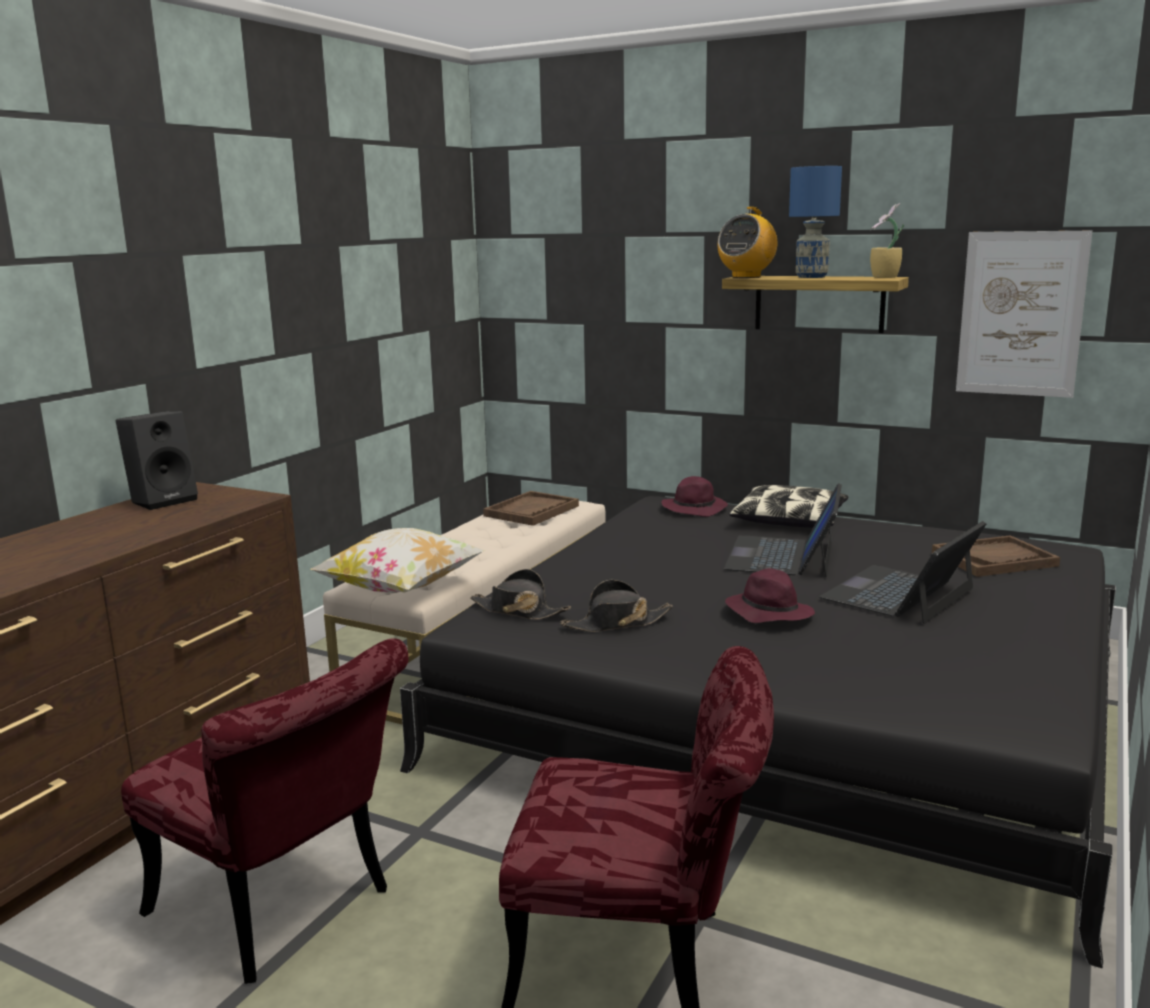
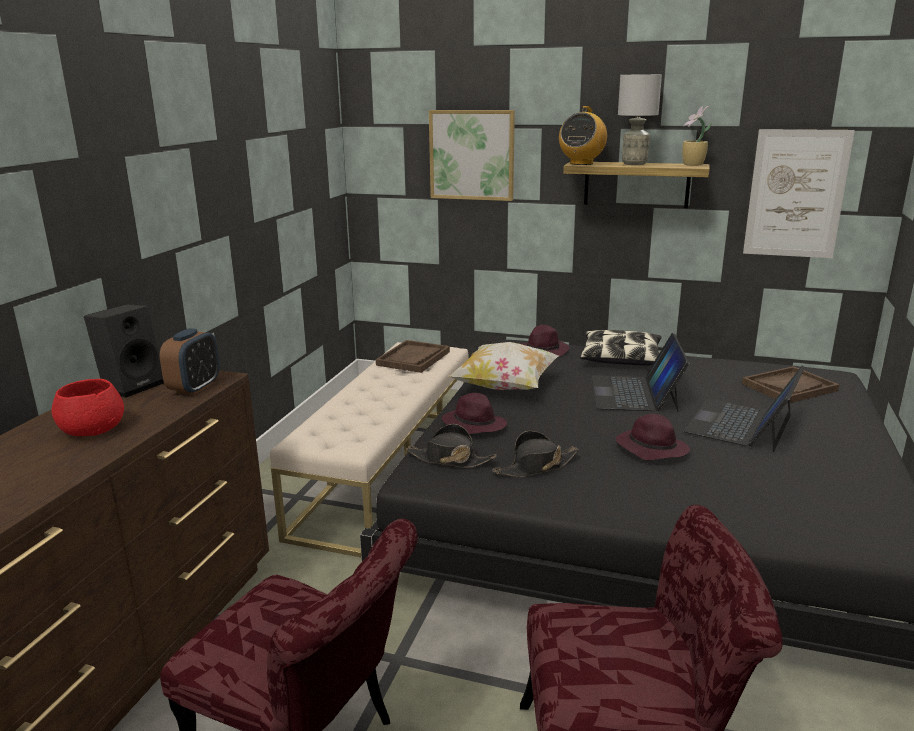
camera: 10 degrees left, 5 degrees up
(101, 534) = (92, 429): none -> red bowl
(226, 505) = (195, 388): none -> alarm clock
(402, 590) = (339, 443): pillow -> pillow (505, 387)
(565, 579) = (473, 425): none -> purple hat
(622, 269) = (472, 155): none -> picture
(810, 277) = (633, 164): blue table lamp -> grey table lamp

